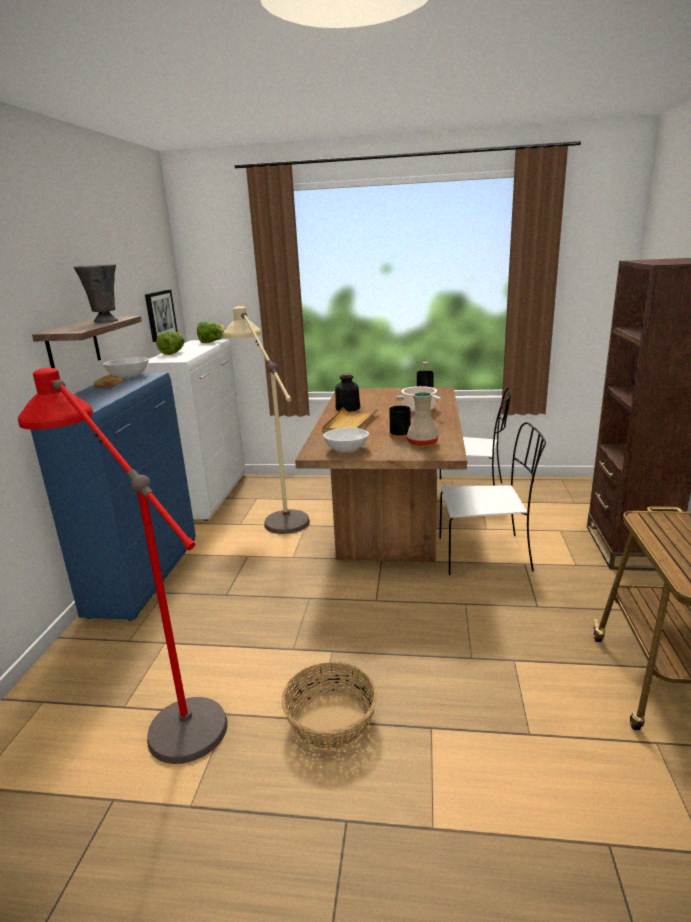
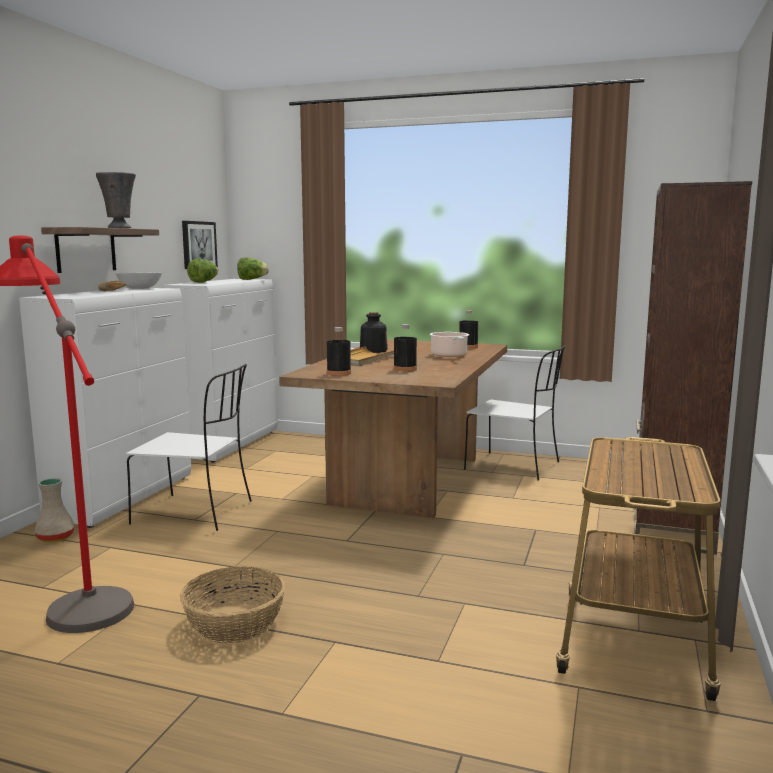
camera: 10 degrees right, 10 degrees down
(145, 576) = (124, 497): blue cabinet -> white cabinet
(275, 510) = (289, 461): beige floor lamp -> none
(347, 449) = (339, 373): white bowl -> black bottle
(421, 444) = (421, 375): beige vase -> beige vase (55, 537)
(486, 554) = (497, 517): white chair -> white chair (196, 513)

